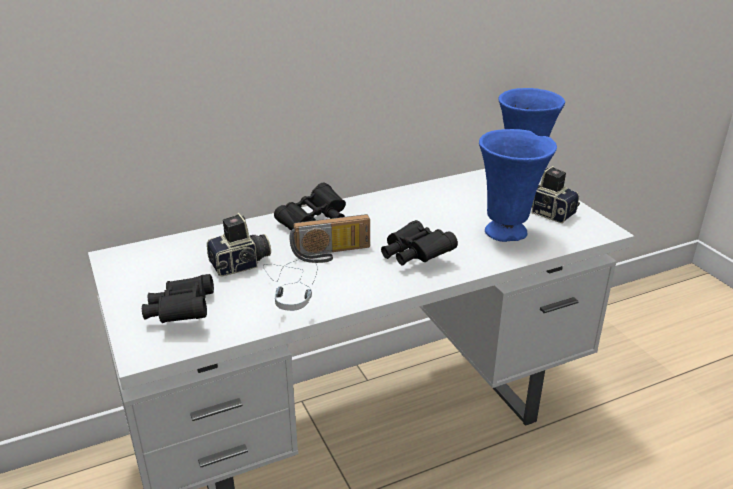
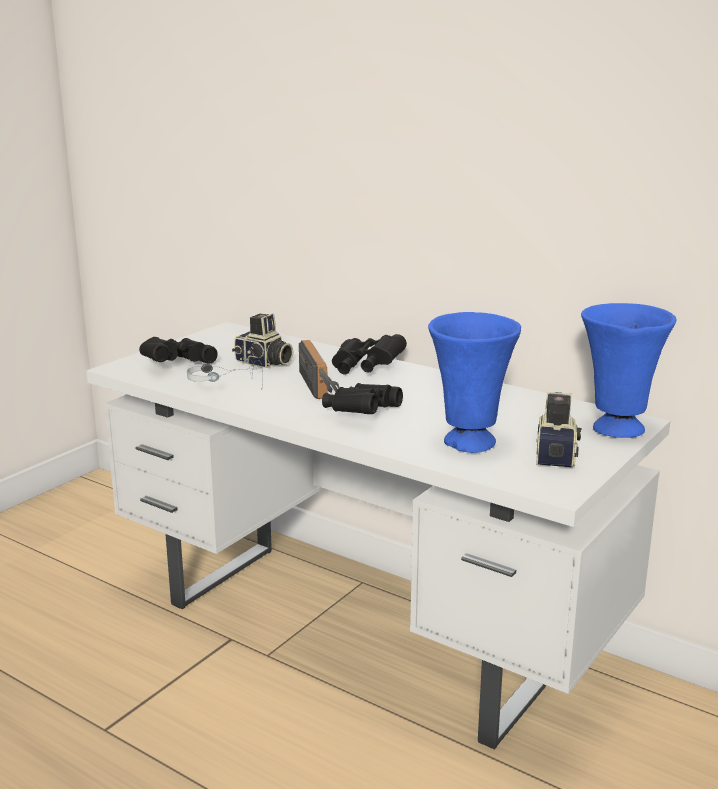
camera: 60 degrees right, 10 degrees down
(331, 254) = (321, 385): radio -> radio turned 150 degrees counterclockwise

